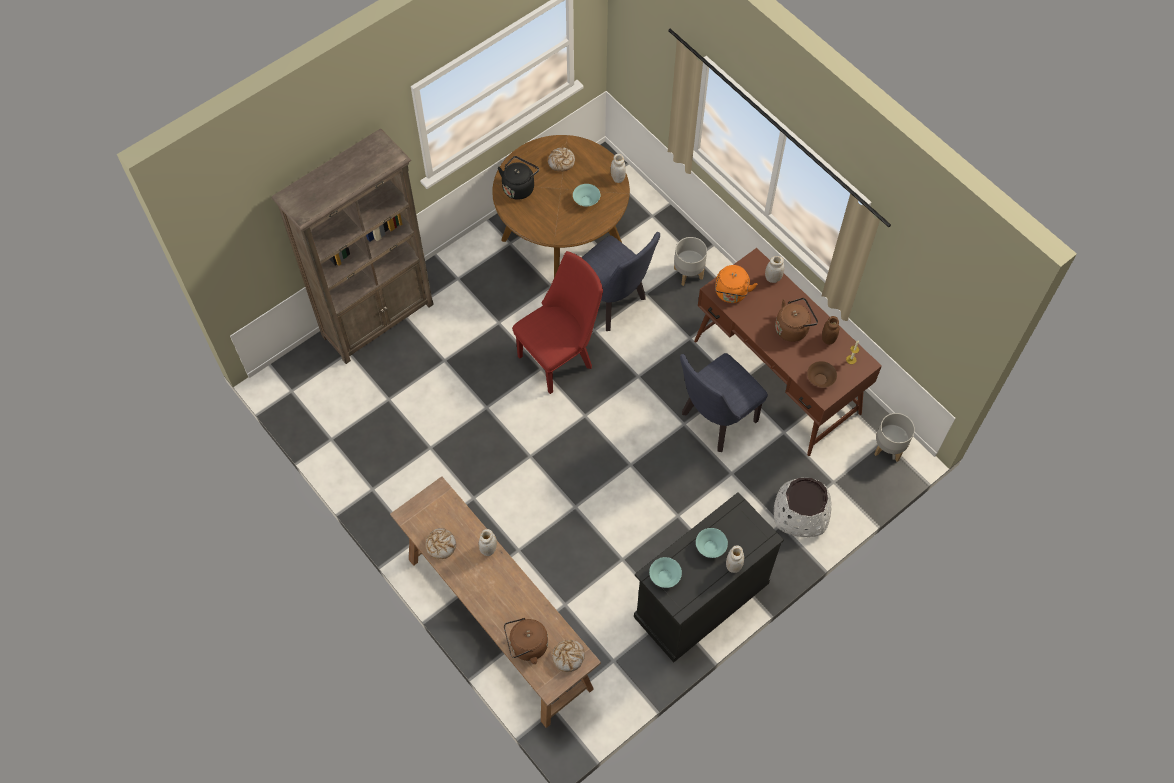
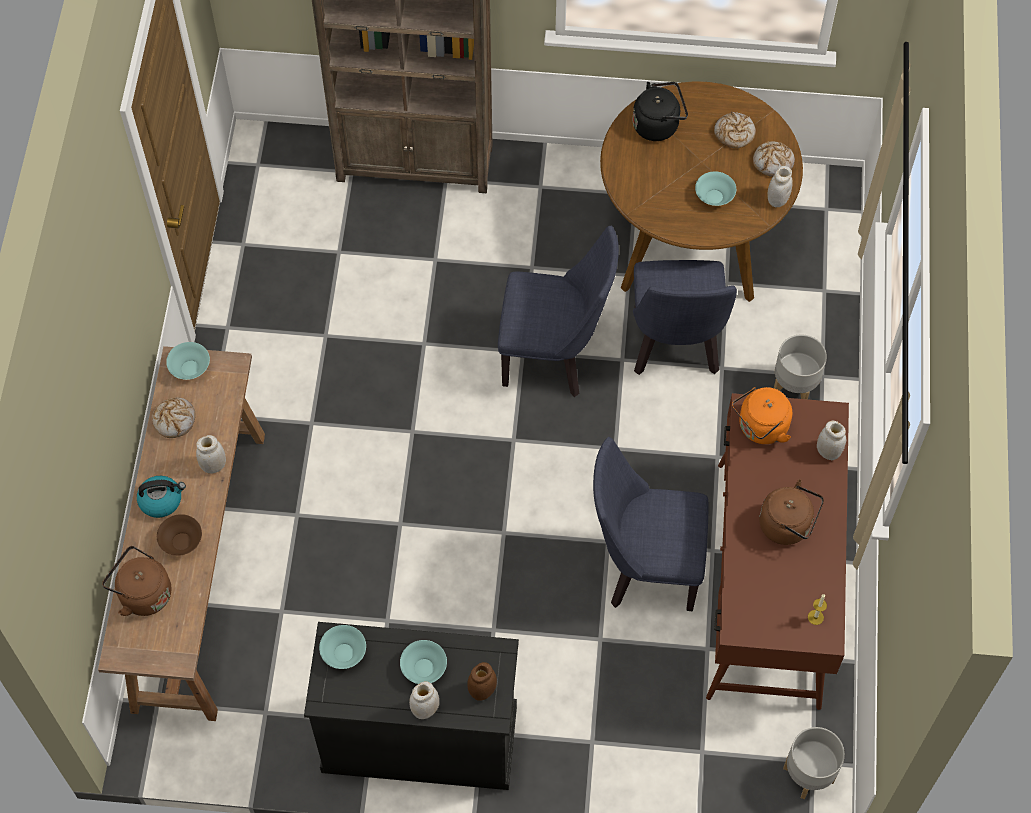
camera: 45 degrees right, 0 degrees up
(418, 511) = (190, 368): none -> turquoise bowl
(481, 591) = (161, 500): none -> kettle
(560, 357) = (554, 357): red chair -> blue chair
(568, 656) = (169, 642): bread -> bread (773, 162)
(801, 512) = (628, 750): white planter -> none
(820, 379) = (754, 607): brown bowl -> brown bowl (181, 541)
(828, 338) = (815, 571): brown jar -> brown jar (482, 690)

